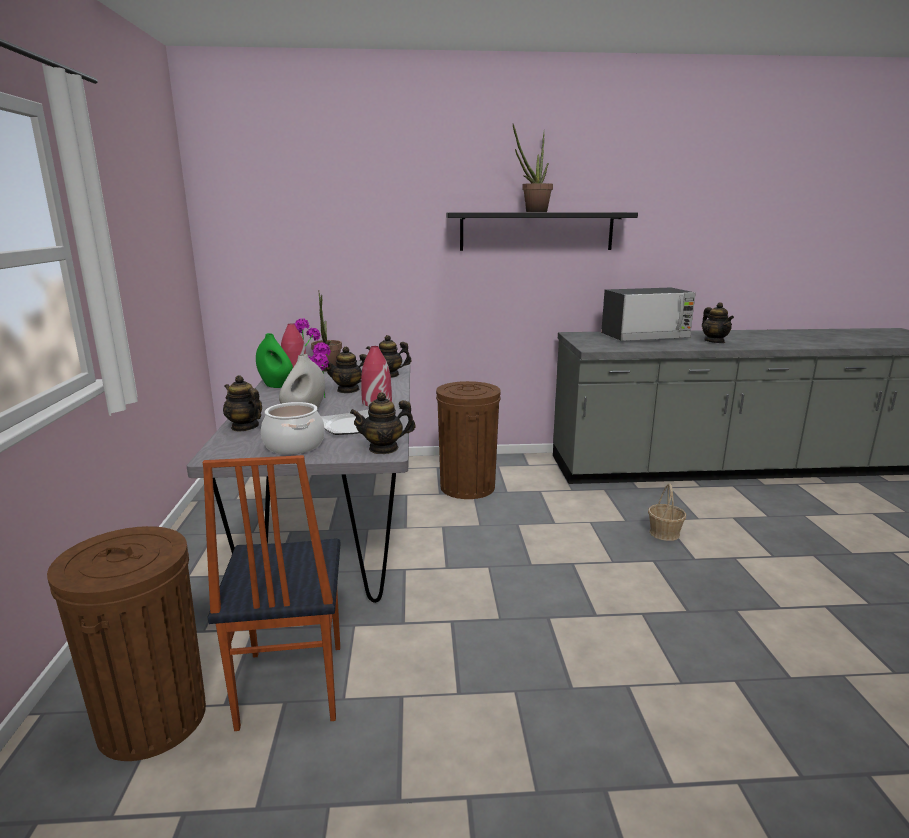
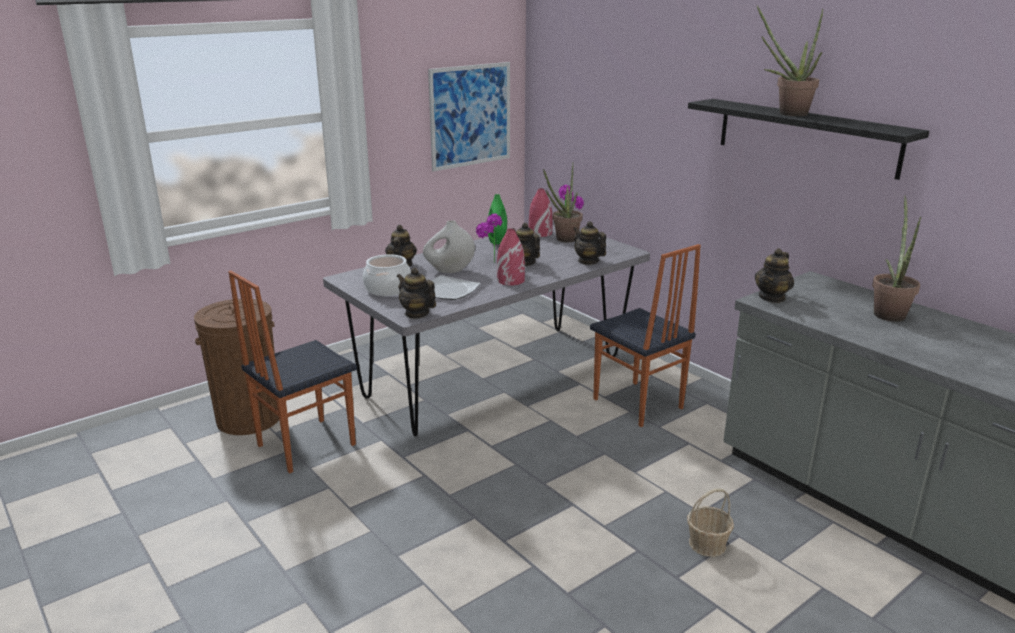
camera: 55 degrees right, 5 degrees up
(167, 260) = (470, 115): none -> picture
(467, 487) = (637, 404): brown trash can -> chair
(645, 336) = (888, 313): microwave -> potted plant
(714, 341) = (956, 353): teapot -> teapot (772, 297)

